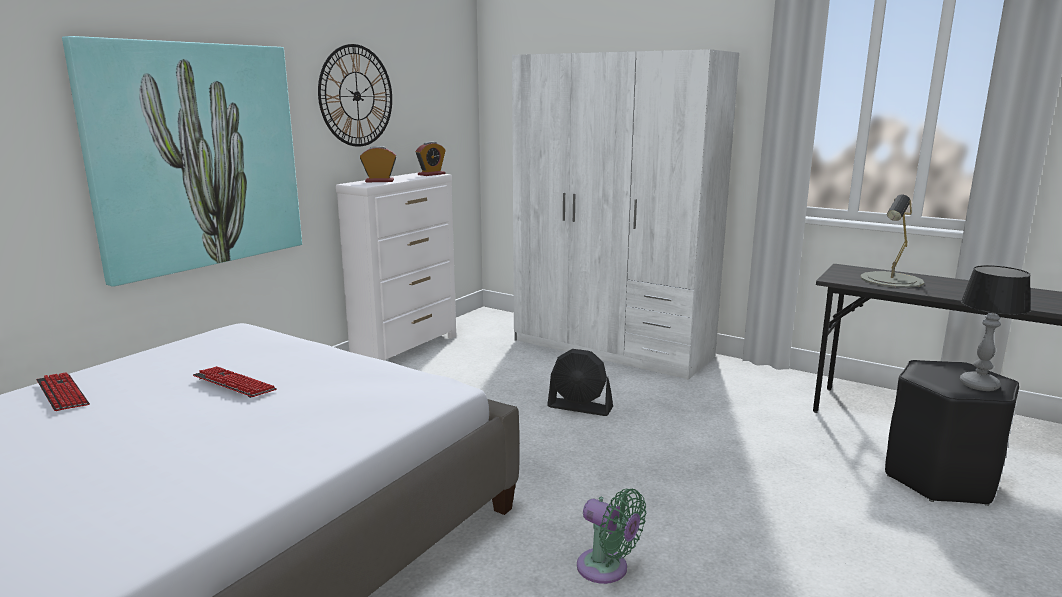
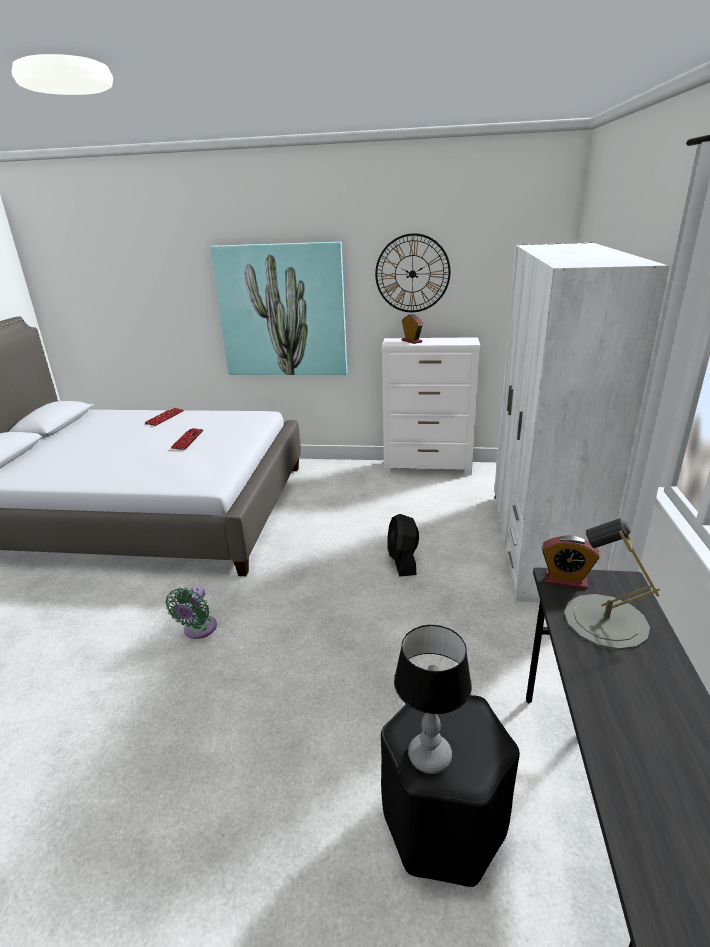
camera: 65 degrees right, 10 degrees up
(431, 174) = (467, 342): alarm clock -> alarm clock (565, 580)

